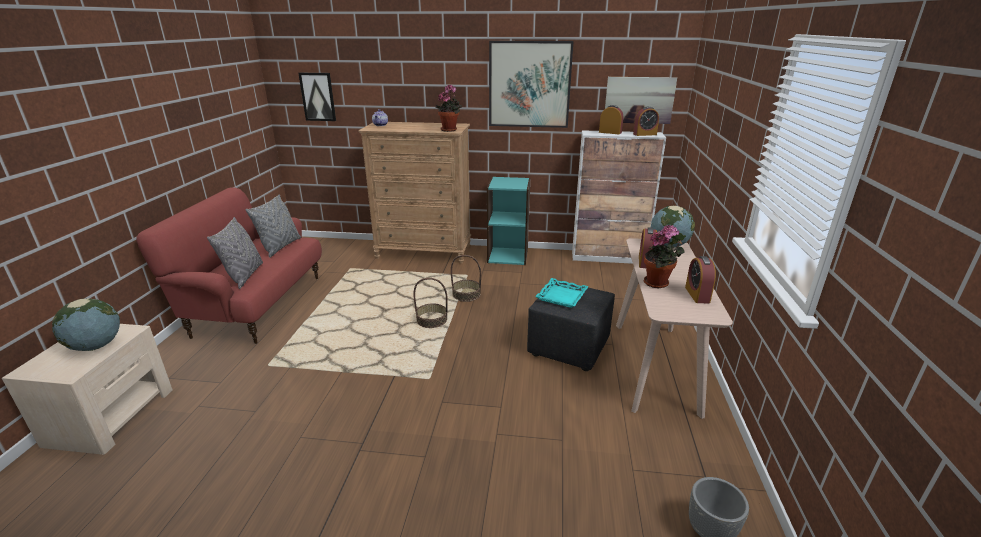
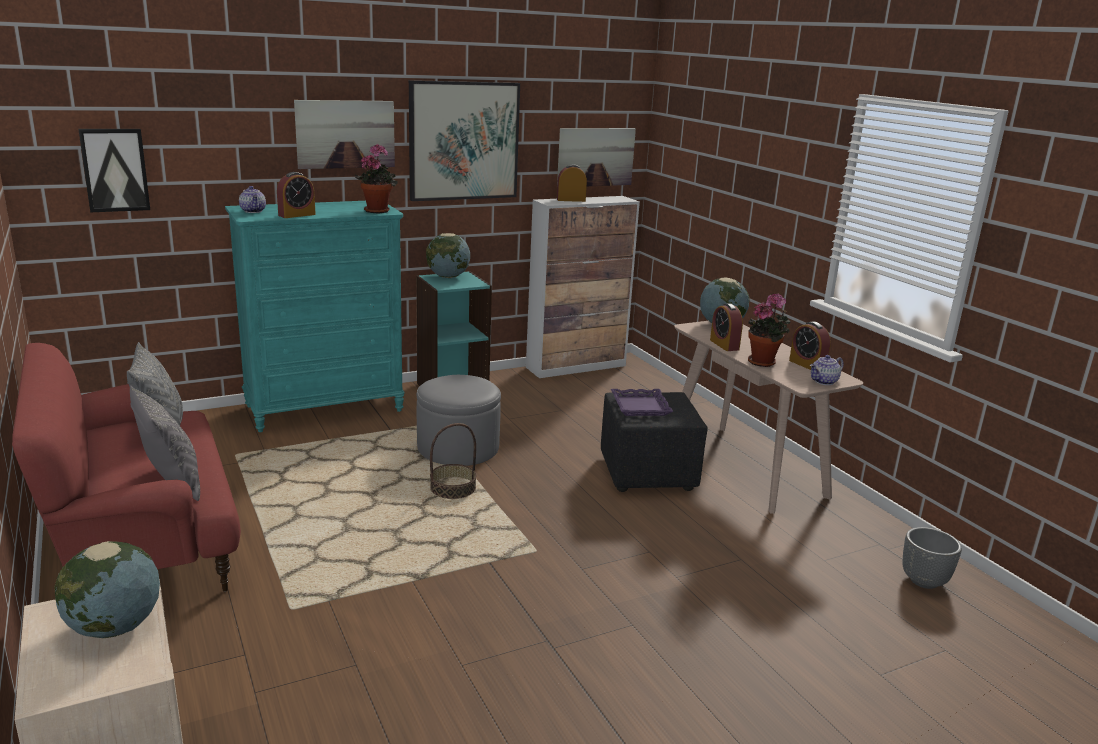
camera: 35 degrees left, 5 degrees down
(424, 252) = (325, 408): brown dresser -> turquoise dresser
(447, 78) = (345, 134): none -> picture
(466, 294) = (458, 447): basket -> grey ottoman
(509, 180) = (448, 277): none -> globe
(562, 296) = (641, 407): turquoise tray -> purple tray
(644, 134) = (612, 199): alarm clock -> alarm clock (297, 215)
(690, 313) = (824, 382): none -> teapot

